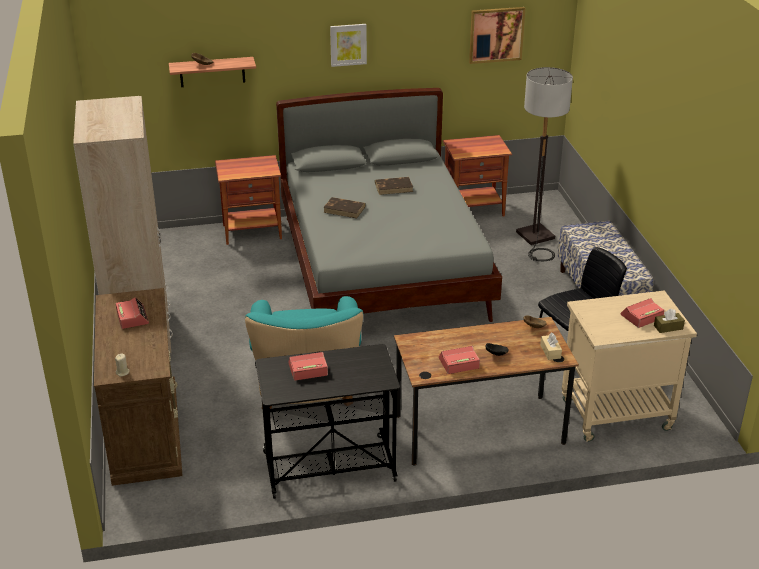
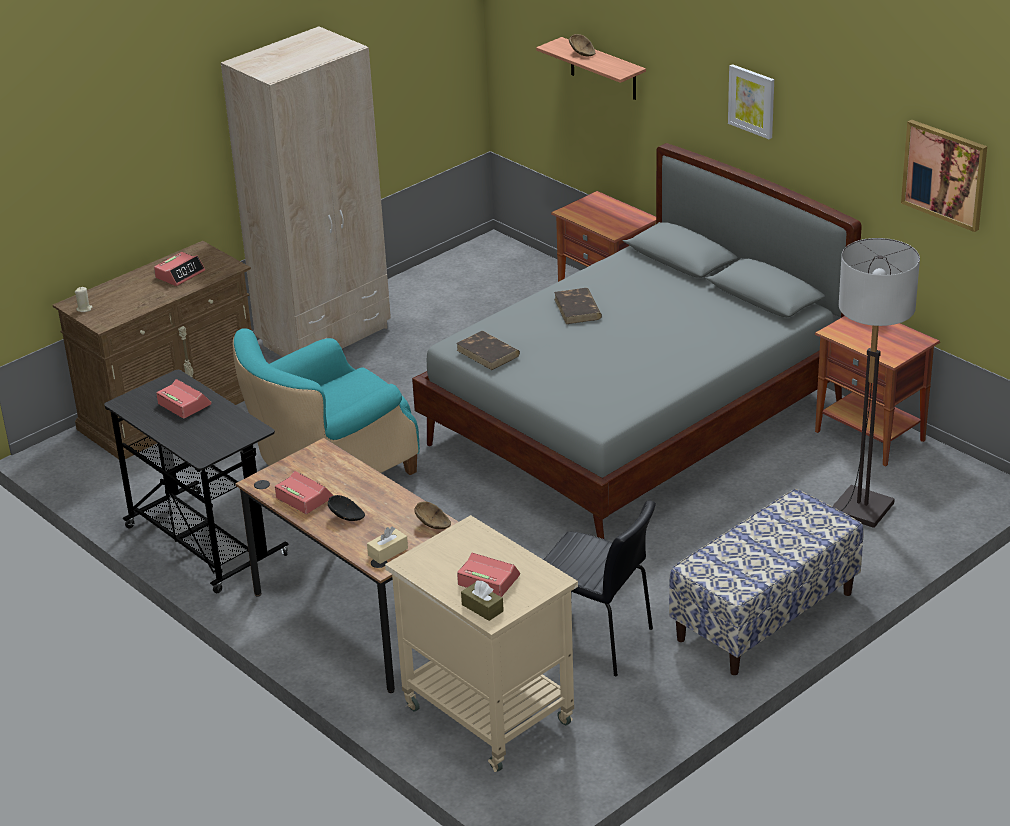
camera: 60 degrees right, 0 degrees up
(394, 187) = (677, 320): brown book -> brown book (488, 353)

